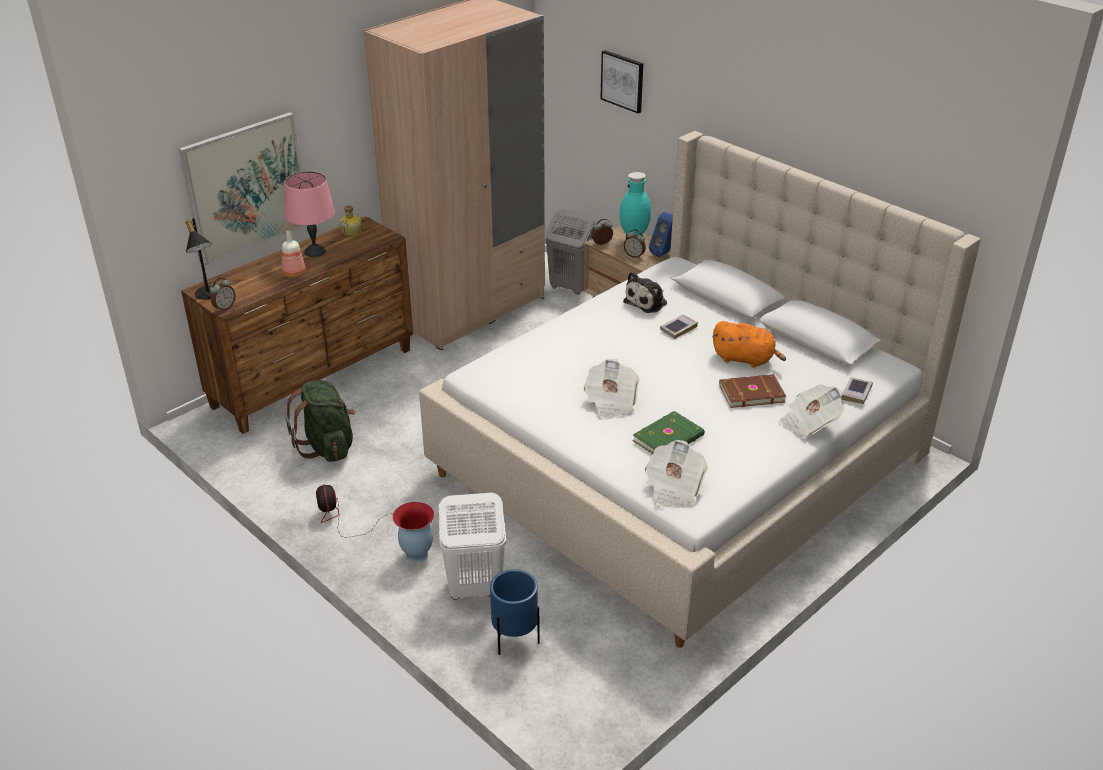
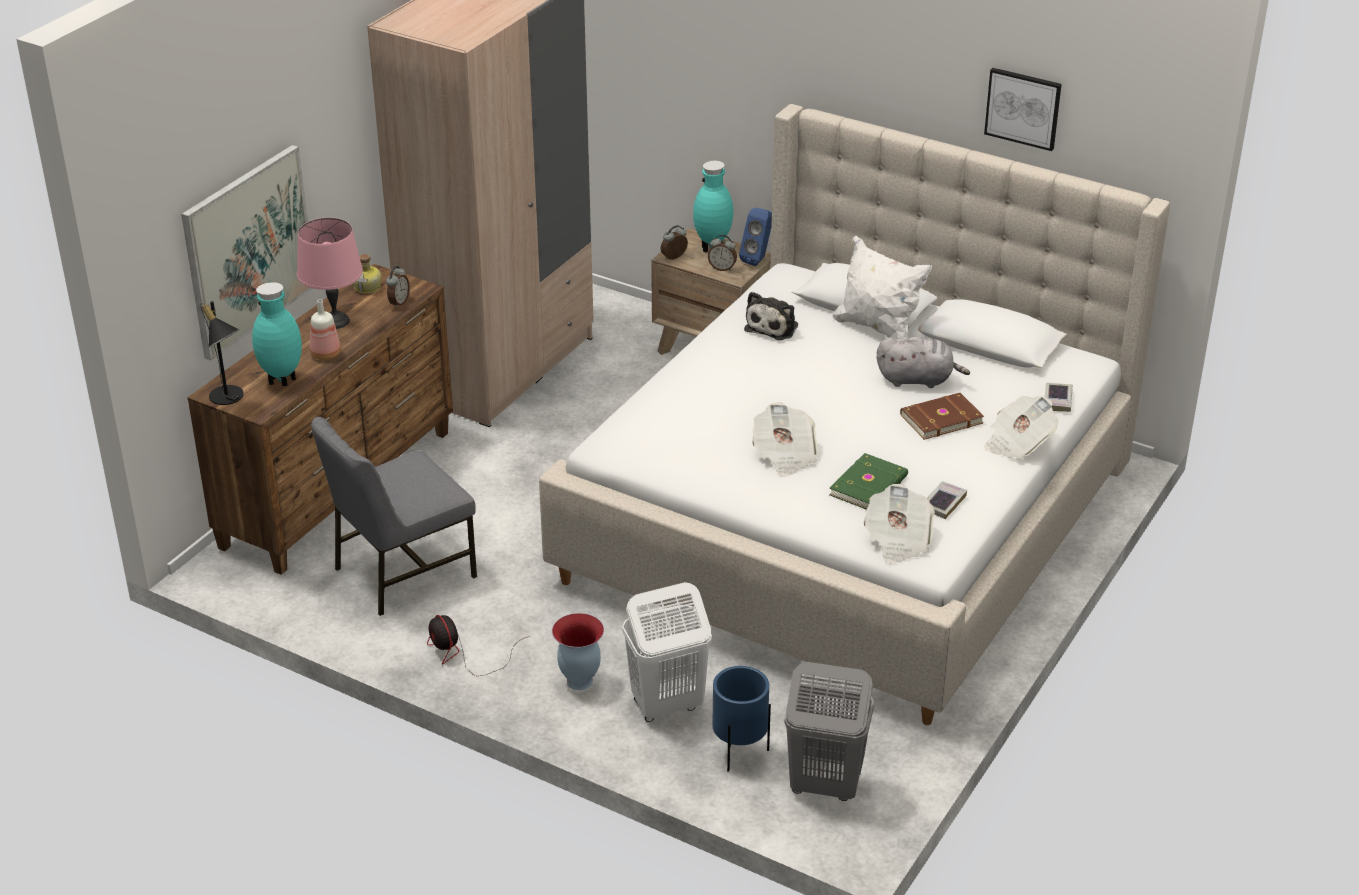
camera: 15 degrees left, 0 degrees up
(224, 307) = (260, 411): alarm clock -> alarm clock (398, 303)
(252, 289) = (282, 381): none -> turquoise vase
(327, 446) = (402, 572): green backpack -> grey chair
(570, 287) = (620, 319): grey laundry basket -> grey laundry basket (824, 785)
(622, 81) = (678, 46): picture -> picture (1023, 108)
(678, 329) = (825, 354): book -> book (943, 503)
(729, 316) = (878, 330): none -> white pillow
(745, 359) = (918, 380): orange plush toy -> grey plush toy

